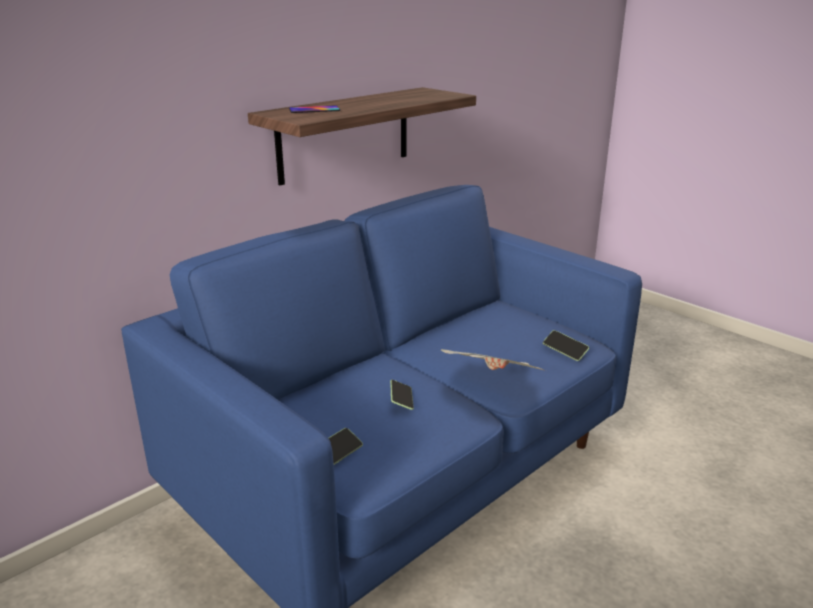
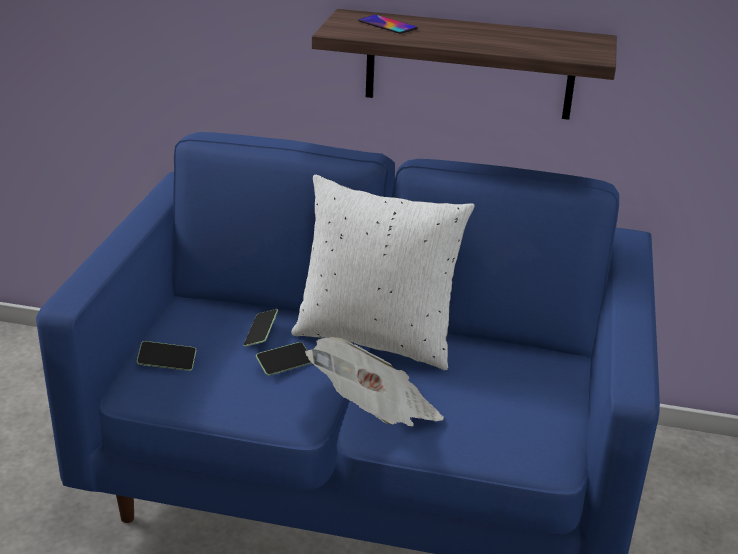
camera: 55 degrees right, 5 degrees up
(407, 354) = (376, 338): none -> white pillow
(565, 351) = (510, 442): phone -> phone (261, 334)

